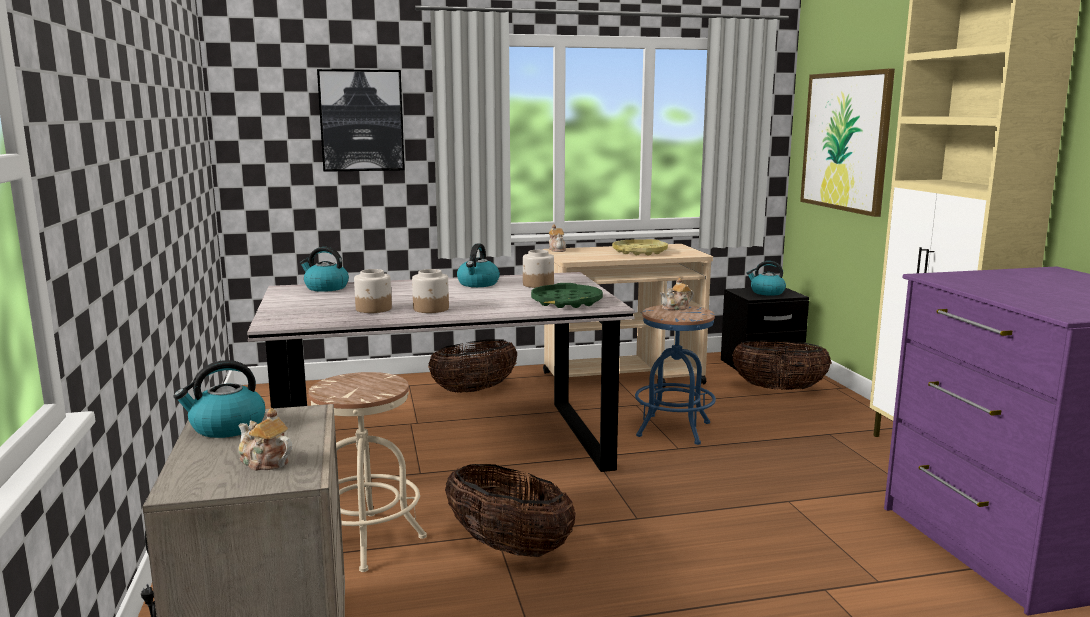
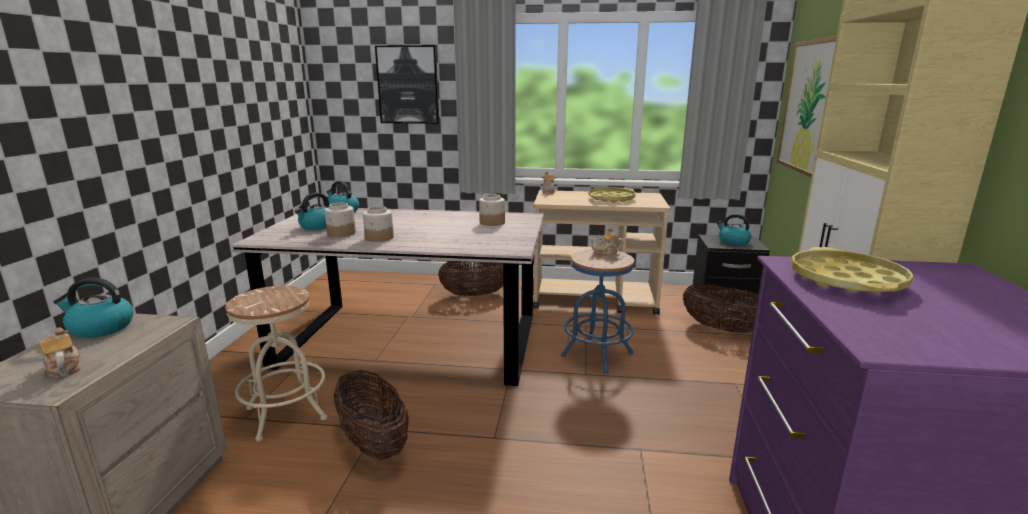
camera: 20 degrees right, 5 degrees up
(478, 284) = (449, 218): kettle -> kettle (317, 226)
(566, 302) = (488, 242): green tray -> none
(992, 283) = (846, 280): none -> yellow tray

